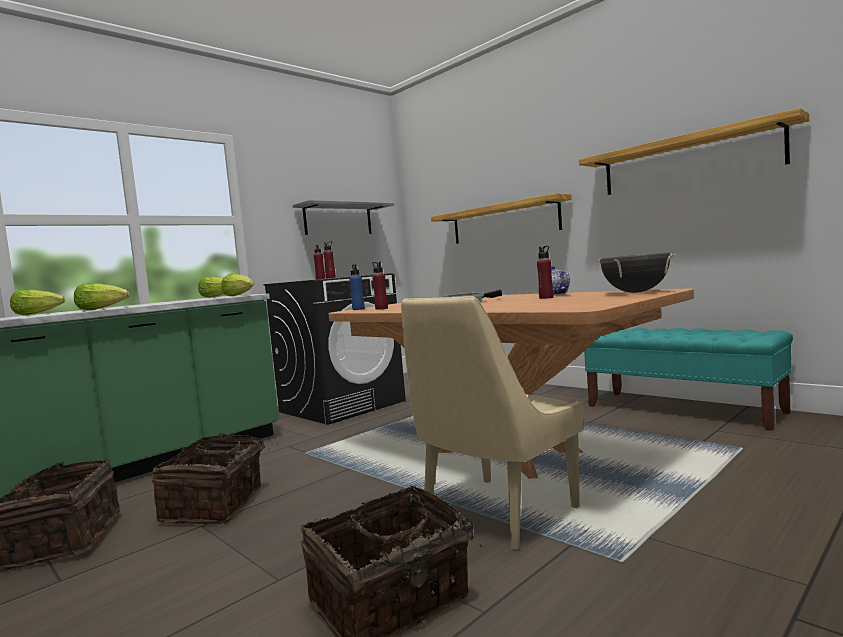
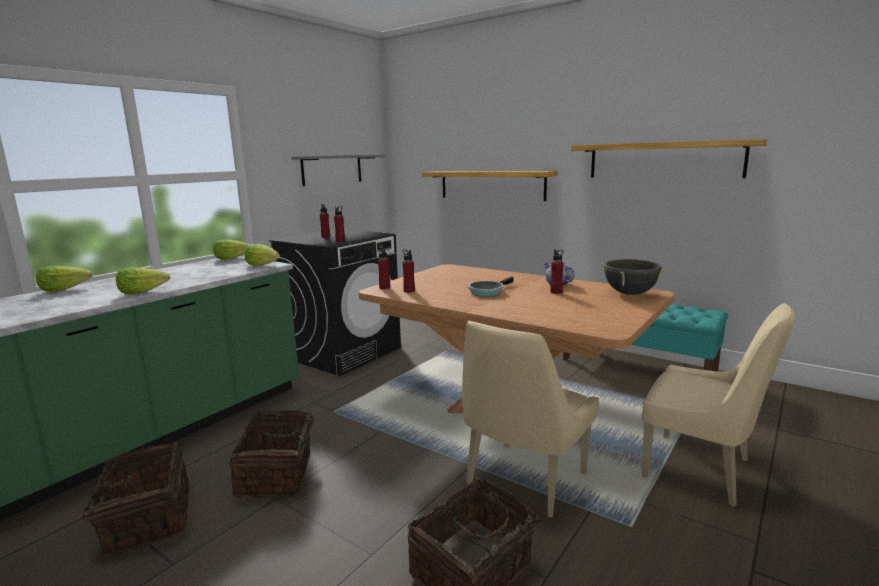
camera: 10 degrees left, 10 degrees up
(358, 309) = (384, 287): blue bottle -> red bottle
(741, 505) = (701, 469): none -> beige chair

